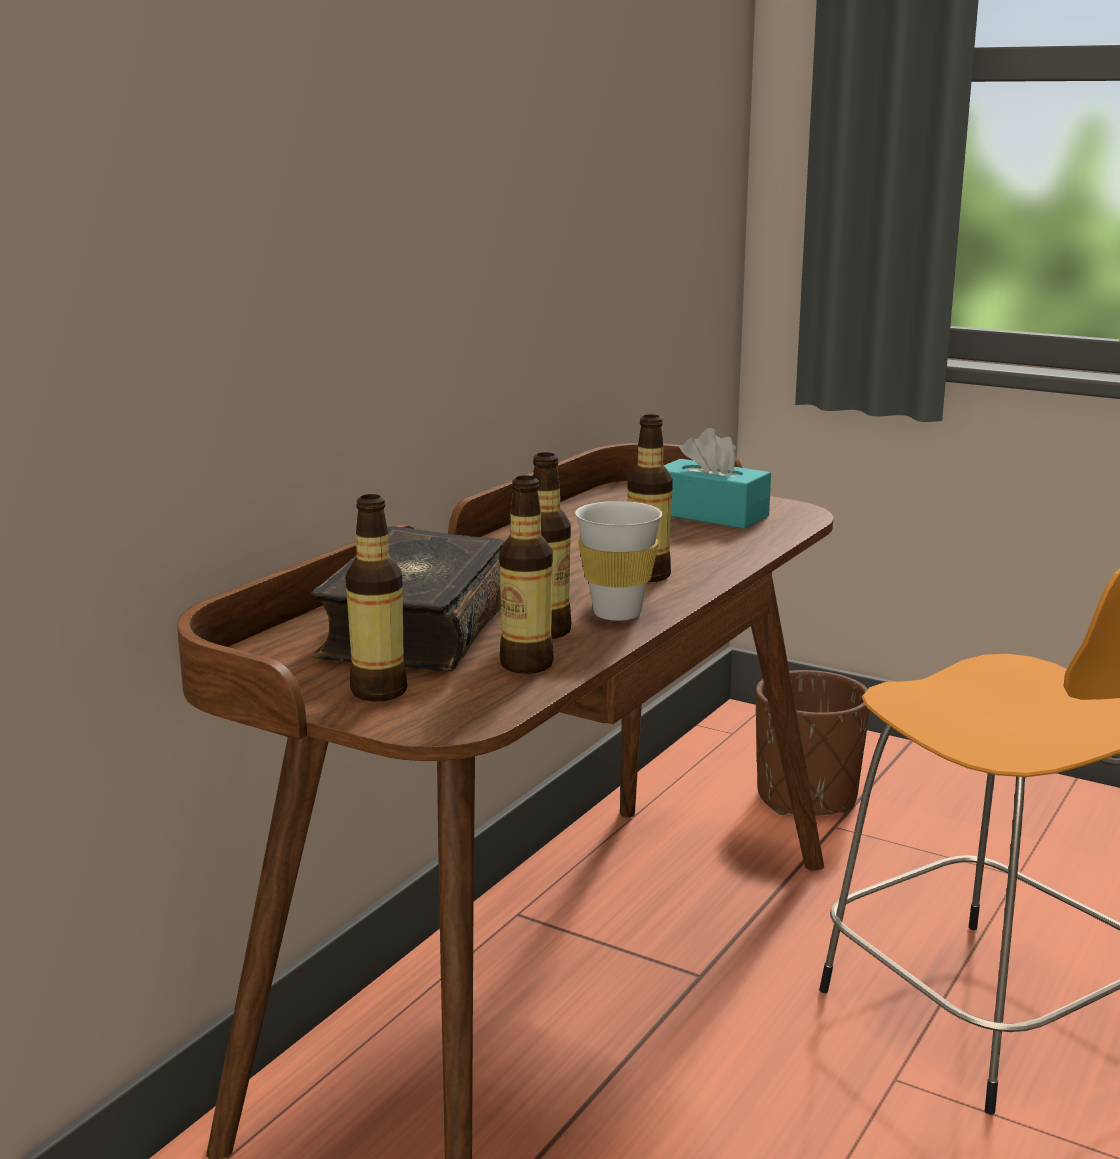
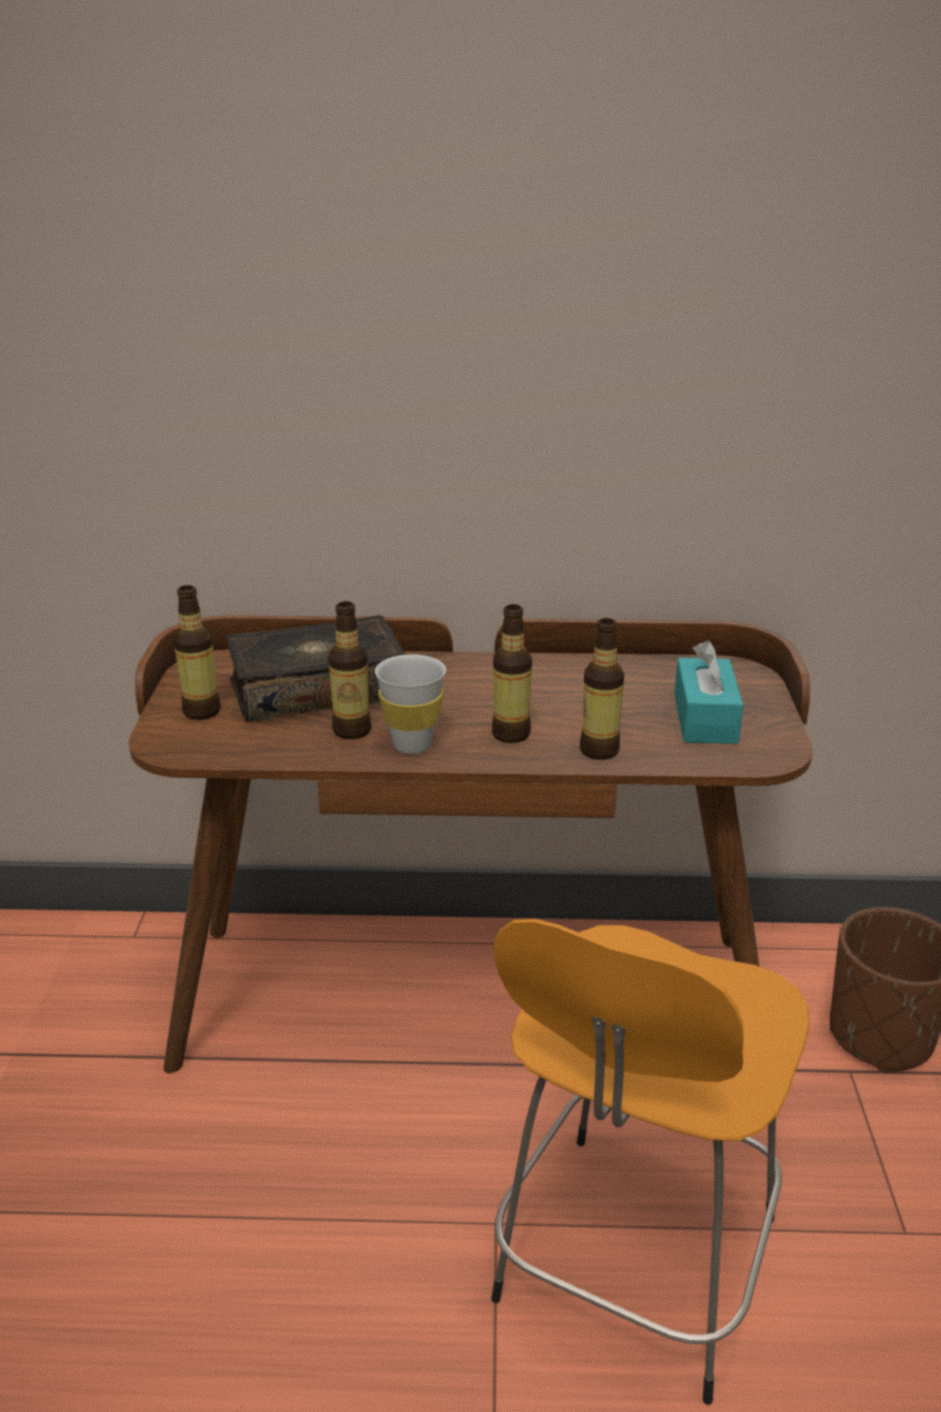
camera: 60 degrees right, 10 degrees up
(526, 664) = (283, 742): bottle -> bottle (599, 750)

